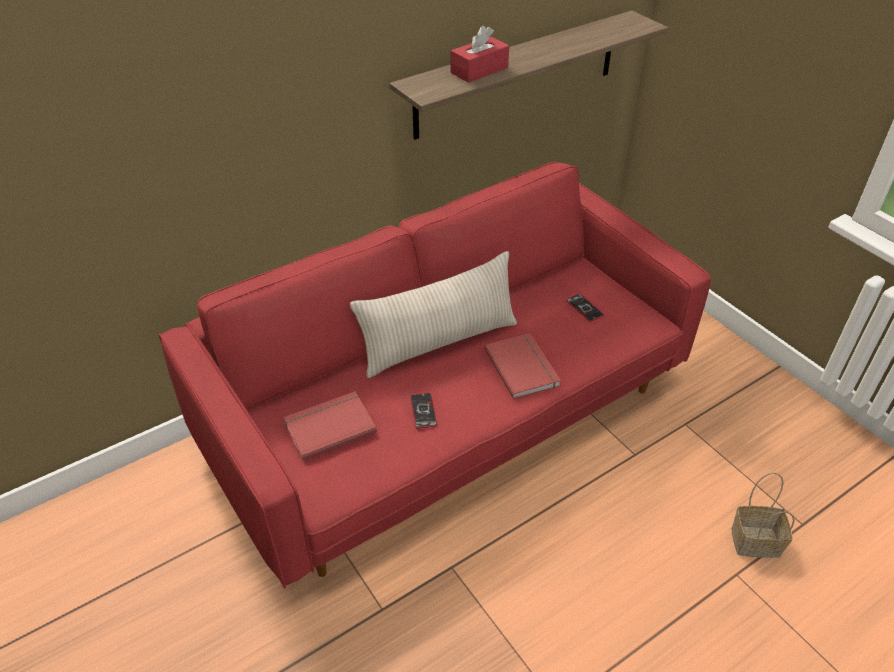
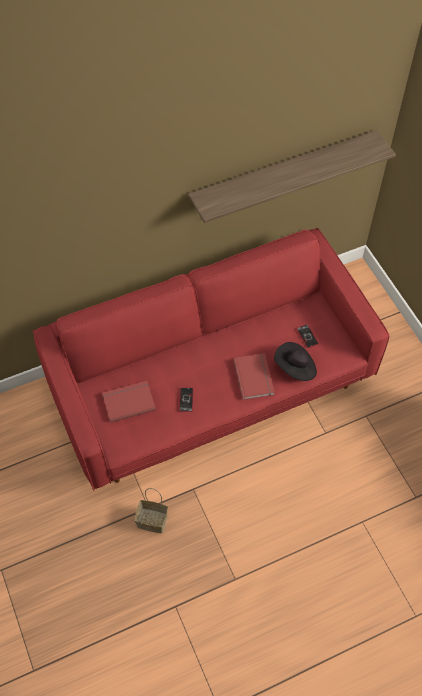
camera: 10 degrees right, 15 degrees up
(439, 342) = (206, 349): beige pillow -> none
(479, 70) = (249, 188): red tissue box -> none
(580, 348) = (295, 368): none -> black hat
(754, 542) = (380, 503): basket -> basket (151, 521)

